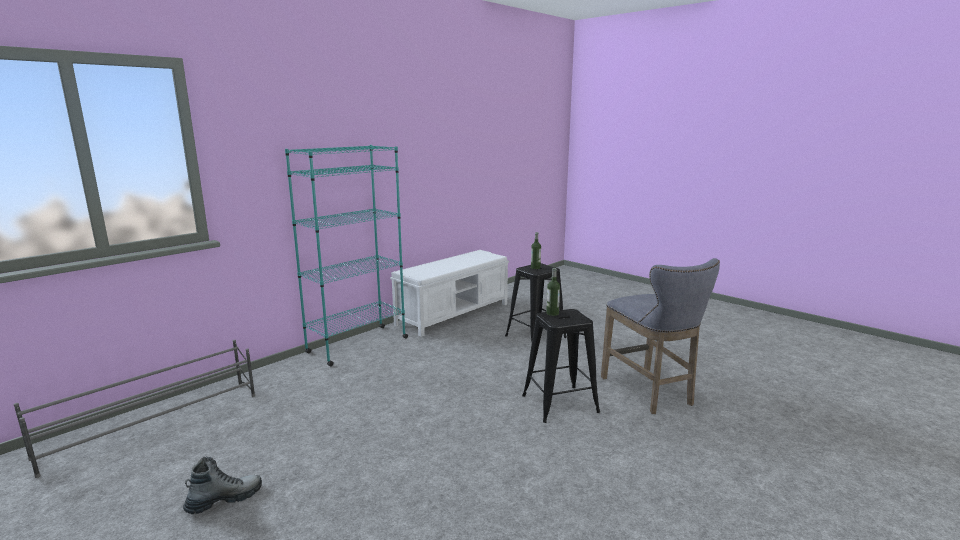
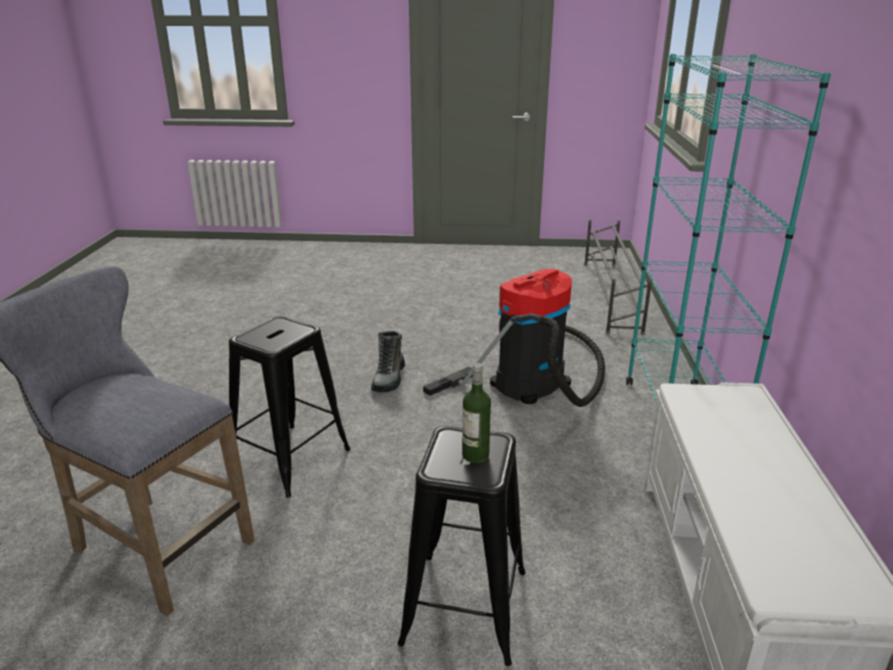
camera: 140 degrees right, 10 degrees up
(225, 499) = (462, 294): boot -> boot (389, 378)
(366, 388) = (534, 380): none -> vacuum cleaner
(552, 313) = (296, 333): bottle -> none

